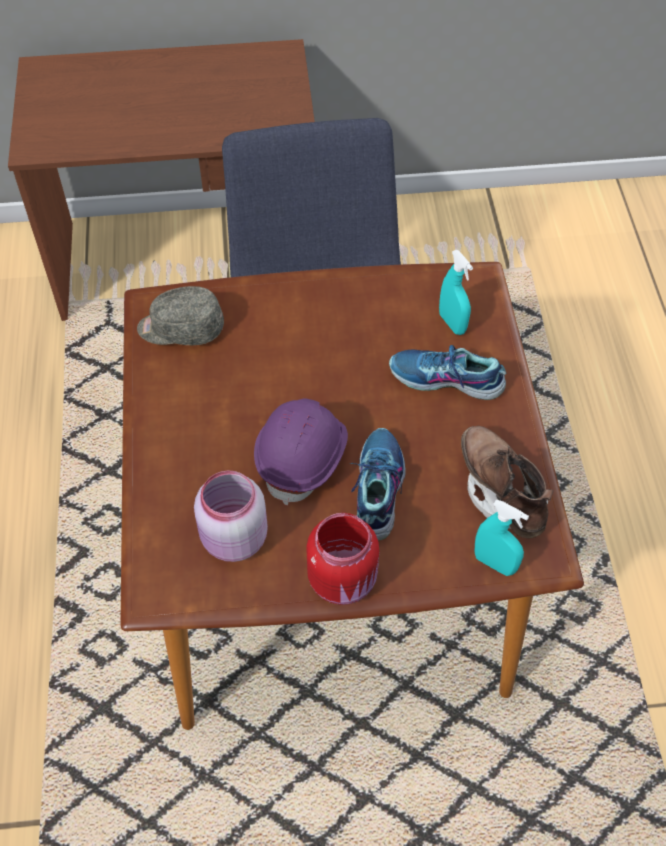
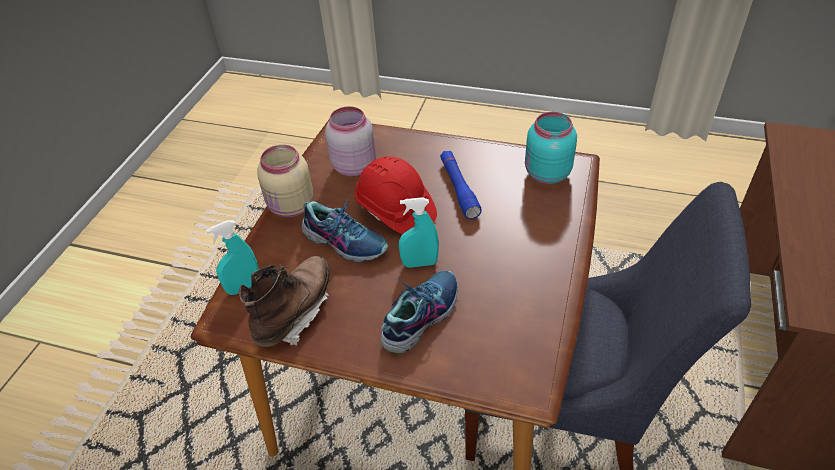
camera: 115 degrees right, 10 degrees down
(181, 328) = (546, 174): grey cap -> turquoise jar
(238, 405) = (459, 189): none -> blue flashlight
(303, 457) = (395, 210): purple hard hat -> red hard hat
(344, 579) = (291, 207): red jar -> beige jar
(452, 323) = (483, 344): turquoise spray bottle -> turquoise spray bottle (419, 263)
(500, 493) = (295, 312): brown boot -> brown boot turned 60 degrees counterclockwise

